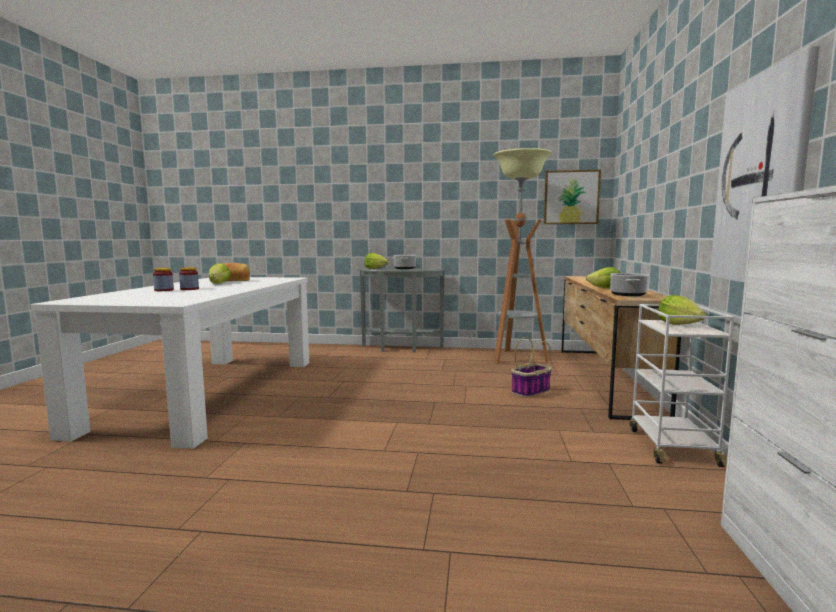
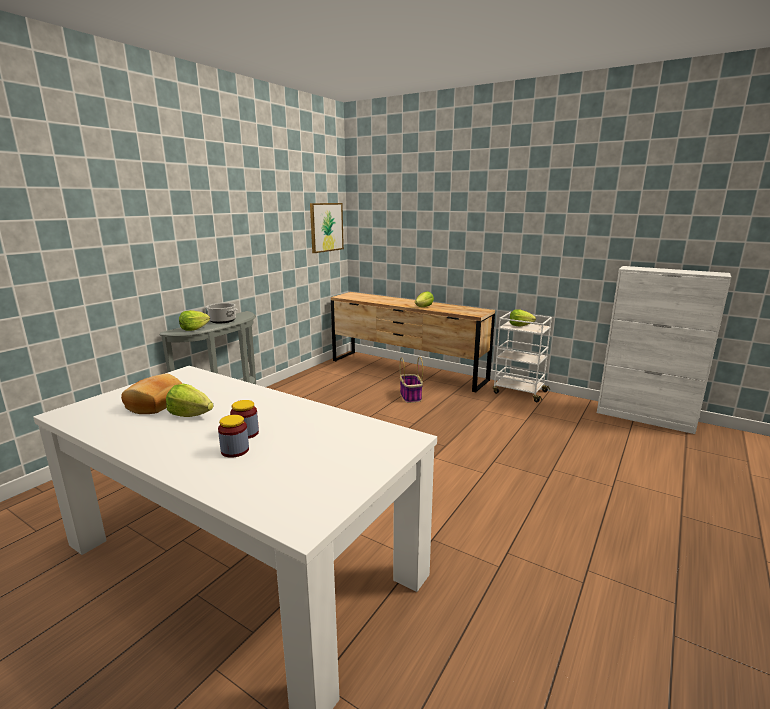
camera: 65 degrees left, 10 degrees up
(516, 358) = (328, 377): floor lamp -> none
(628, 295) = (461, 311): cooking pot -> none
(761, 180) = (567, 249): picture -> none

